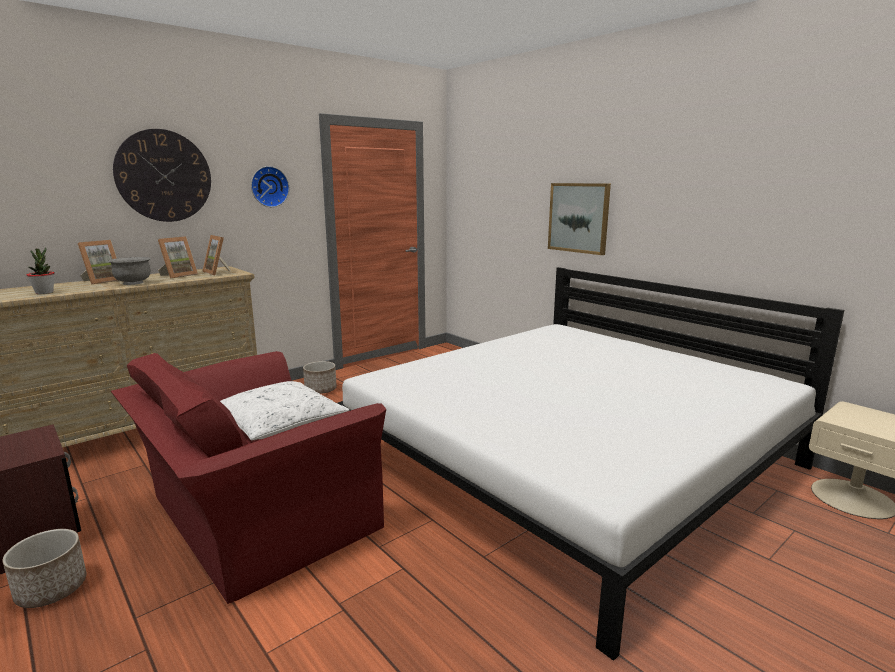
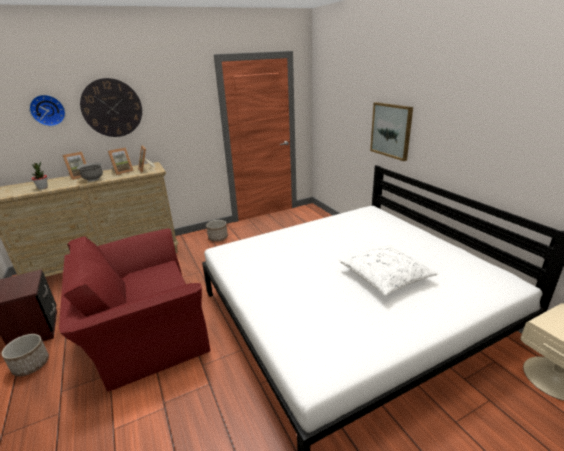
camera: 15 degrees right, 10 degrees up
(269, 186) = (181, 108): wall clock -> wall clock (48, 110)
(280, 422) = (157, 279): white pillow -> white pillow (385, 276)

